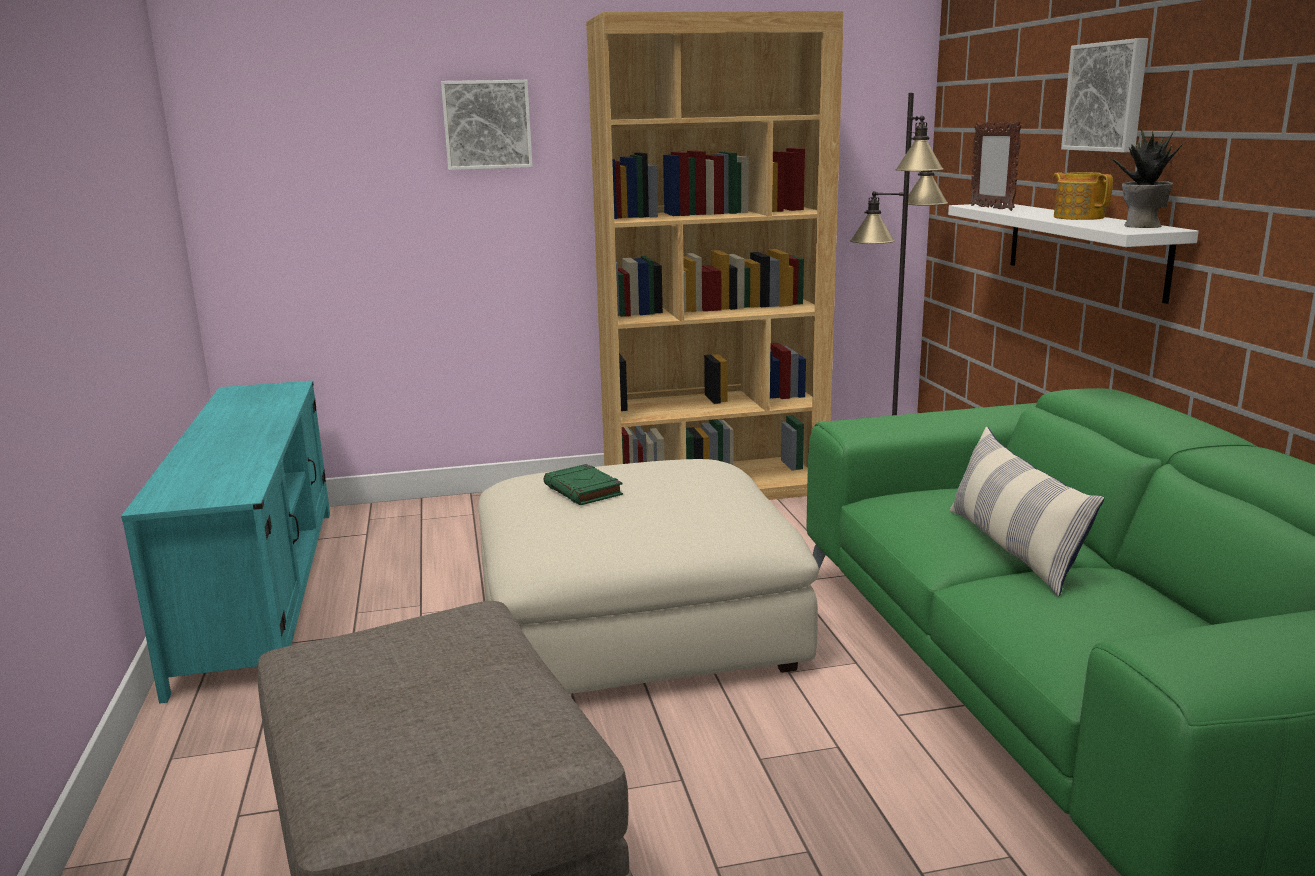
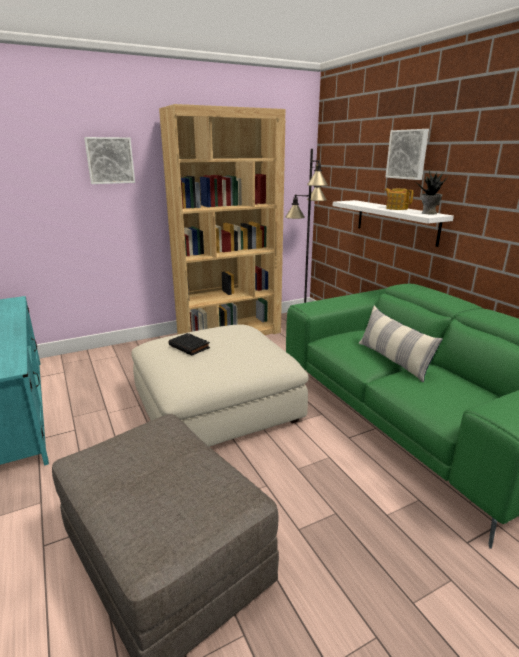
camera: 15 degrees left, 5 degrees up
(584, 490) = (189, 347): green book -> black book
(991, 208) = (353, 203): picture frame -> none

